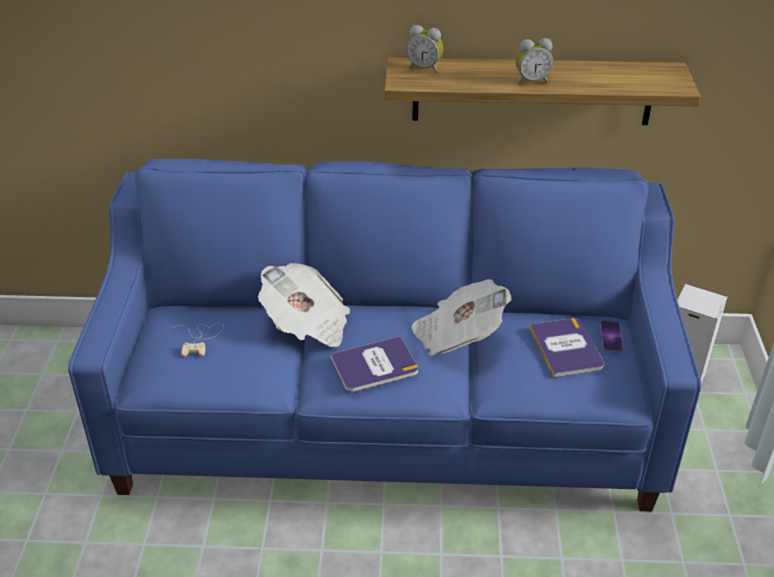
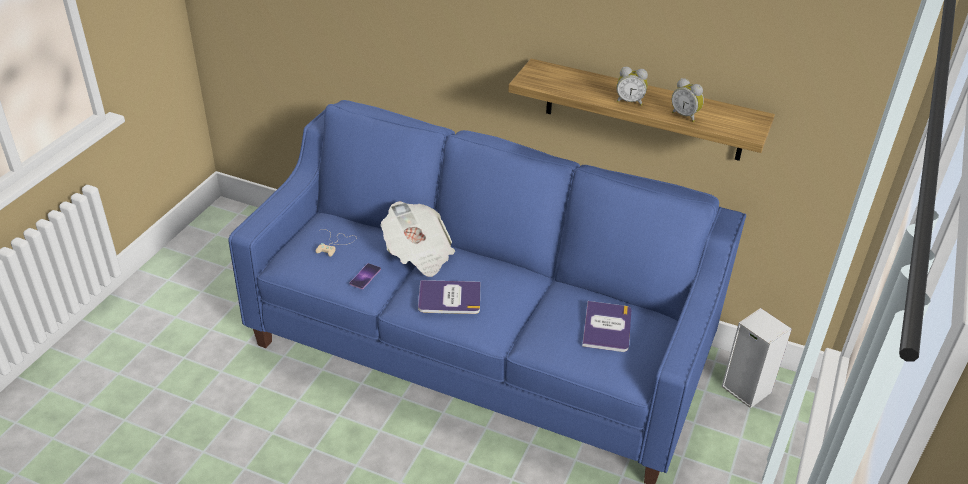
camera: 20 degrees right, 0 degrees up
(425, 68) = (552, 73): alarm clock -> alarm clock (685, 115)
(458, 336) = (526, 294): newspaper -> none
(611, 336) = (651, 329): phone -> phone (365, 276)

